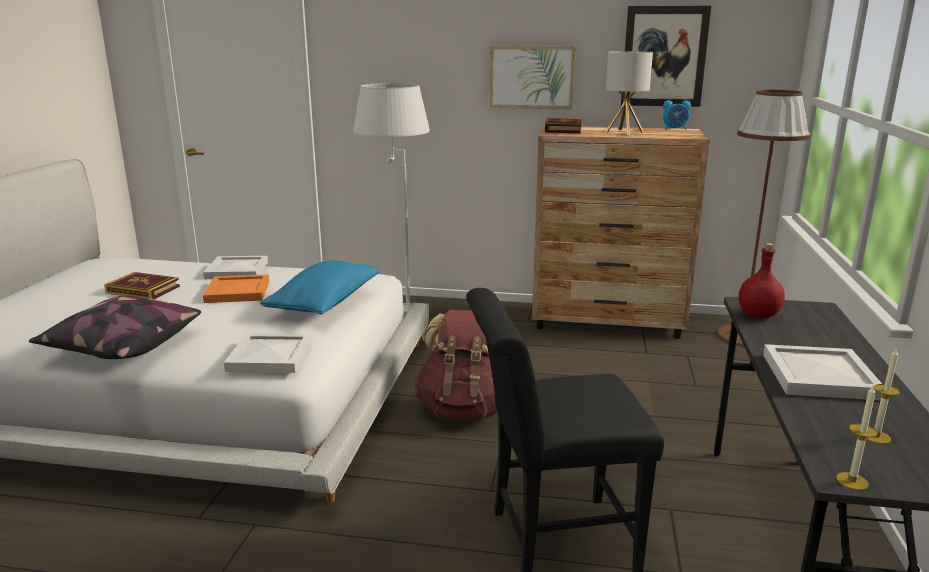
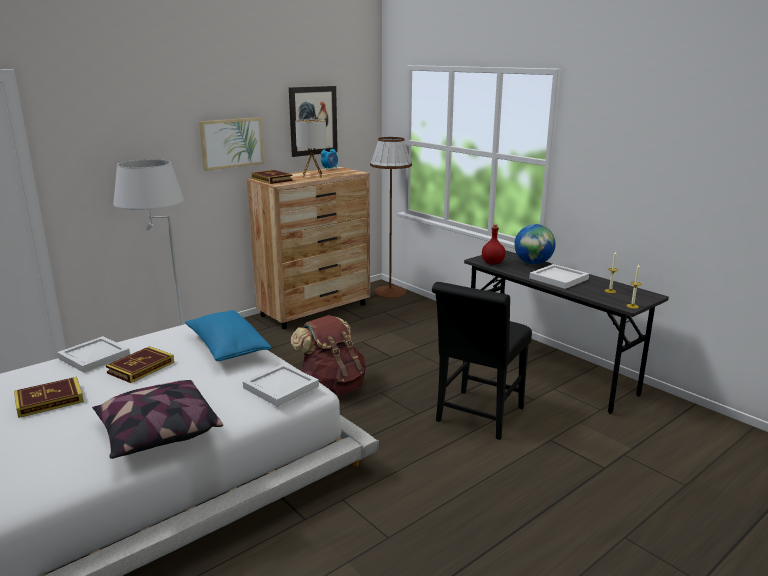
camera: 50 degrees left, 0 degrees up
(237, 291) = (141, 367): orange tray -> book
(834, 339) = (533, 263): none -> globe

